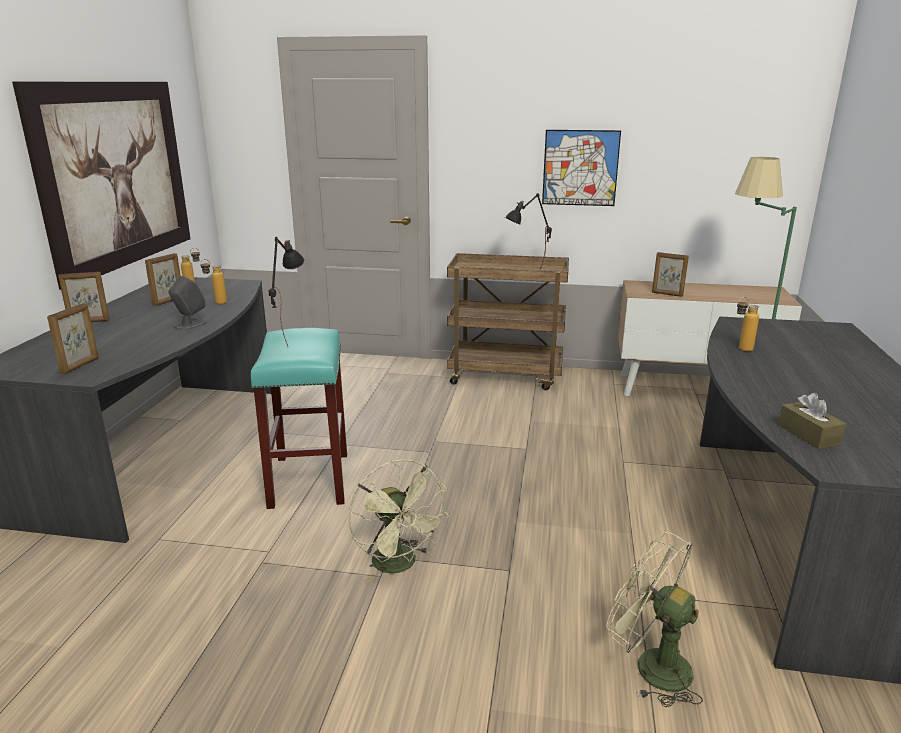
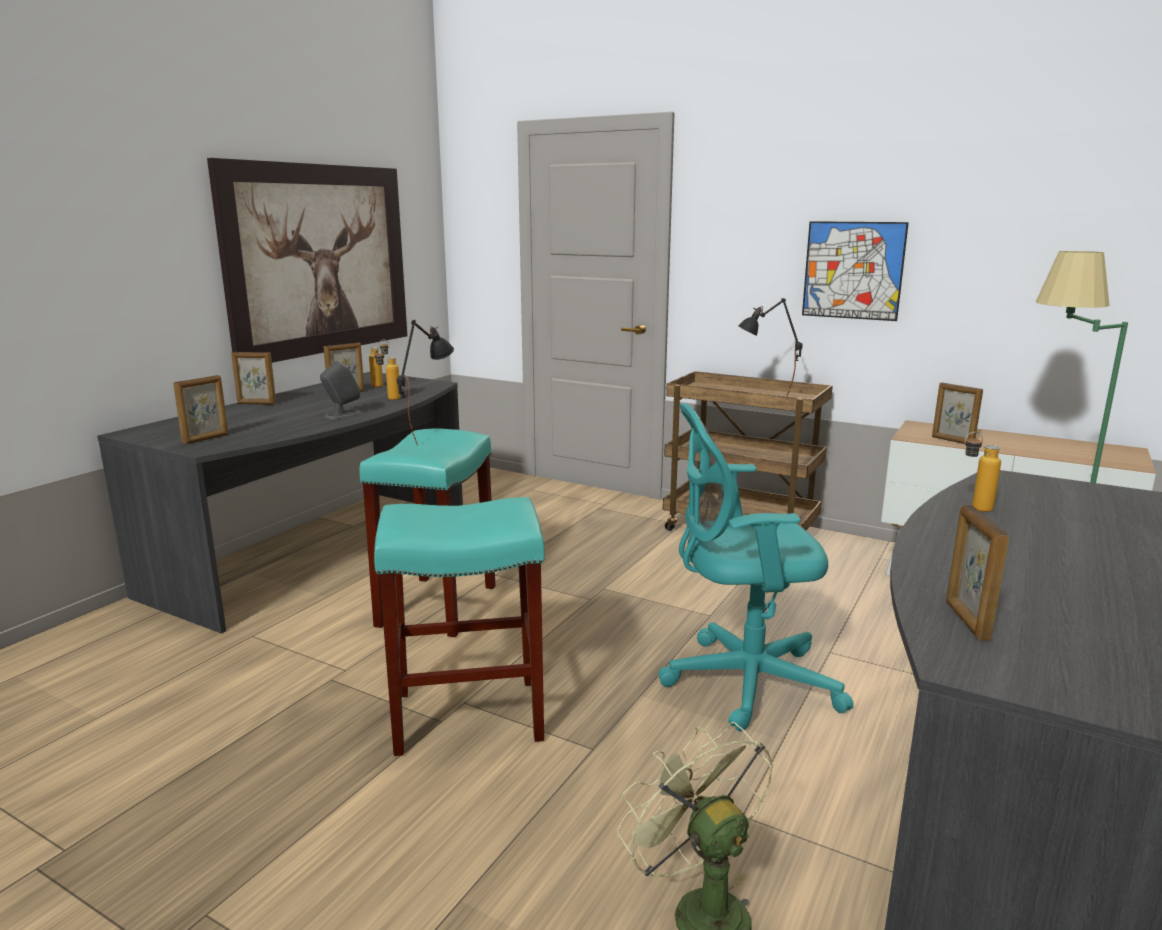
camera: 20 degrees right, 5 degrees down
(400, 565) = (470, 714): green fan -> turquoise stool
(579, 495) = (742, 681): none -> turquoise office chair
(808, 434) = (966, 620): brown tissue box -> picture frame

